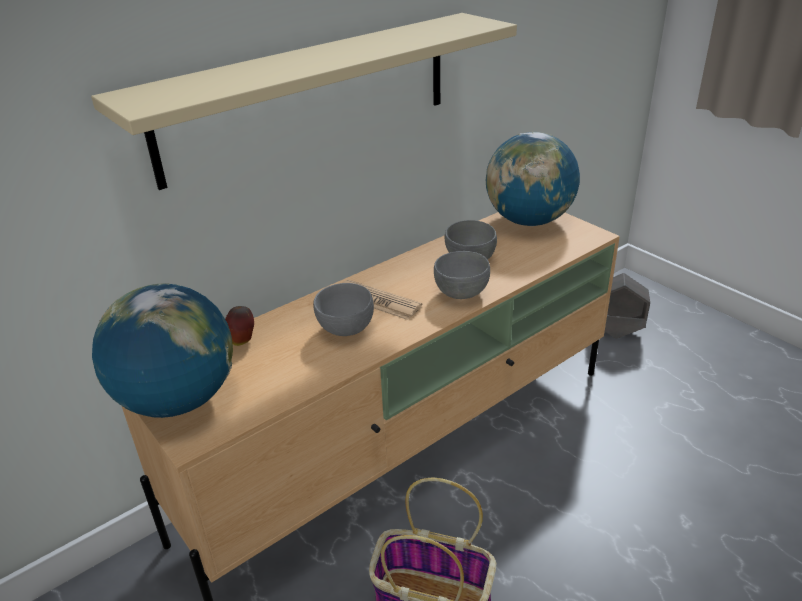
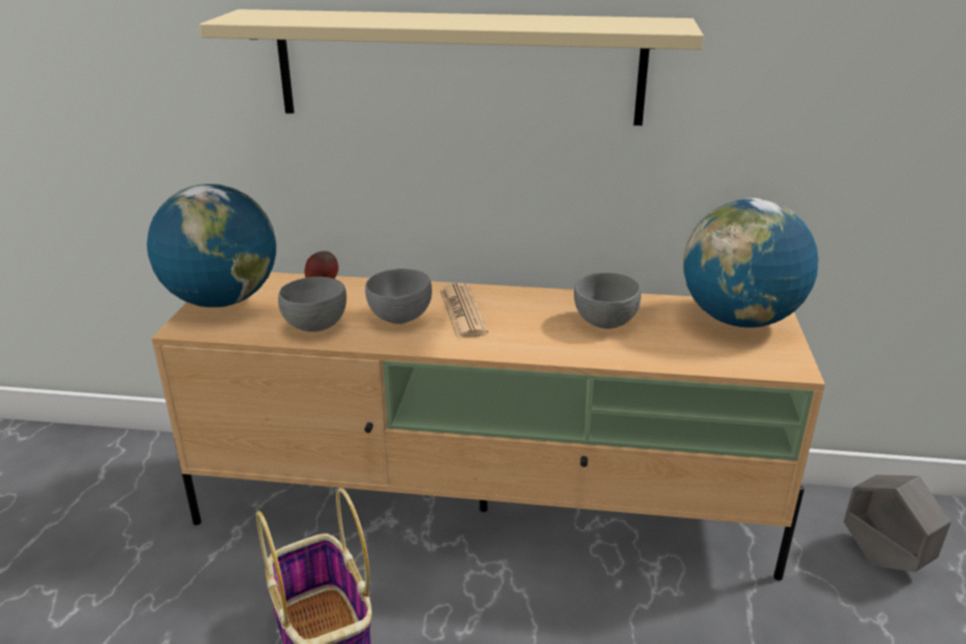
camera: 45 degrees right, 5 degrees down
(462, 293) = (541, 344): grey bowl -> grey bowl (315, 327)

